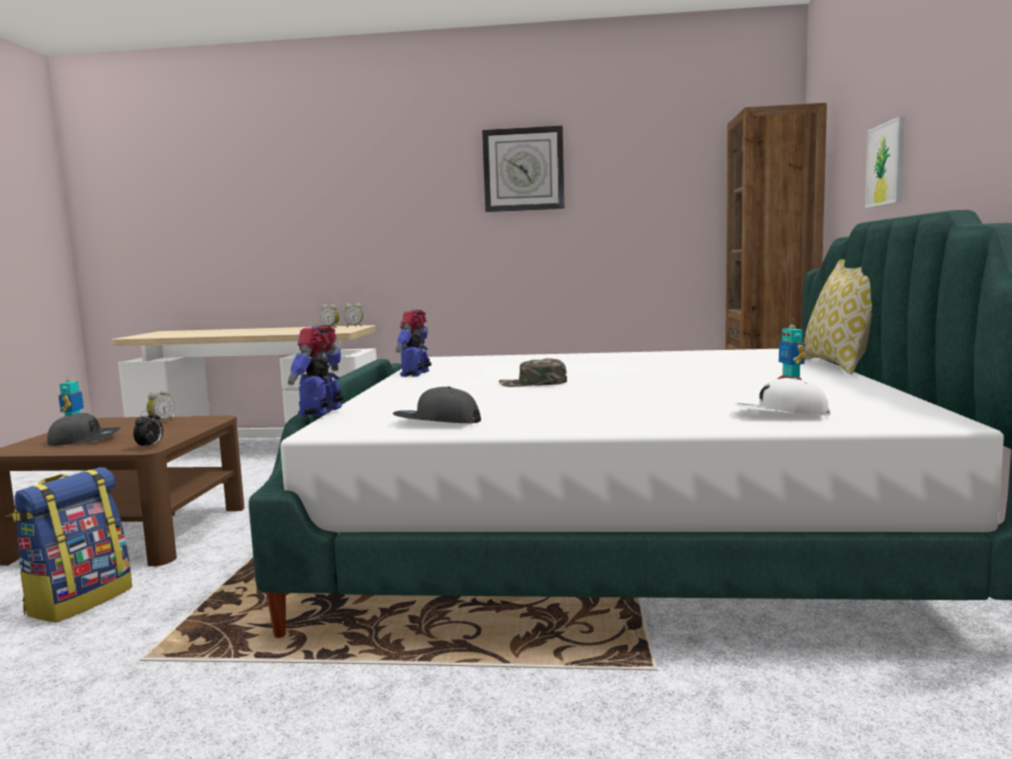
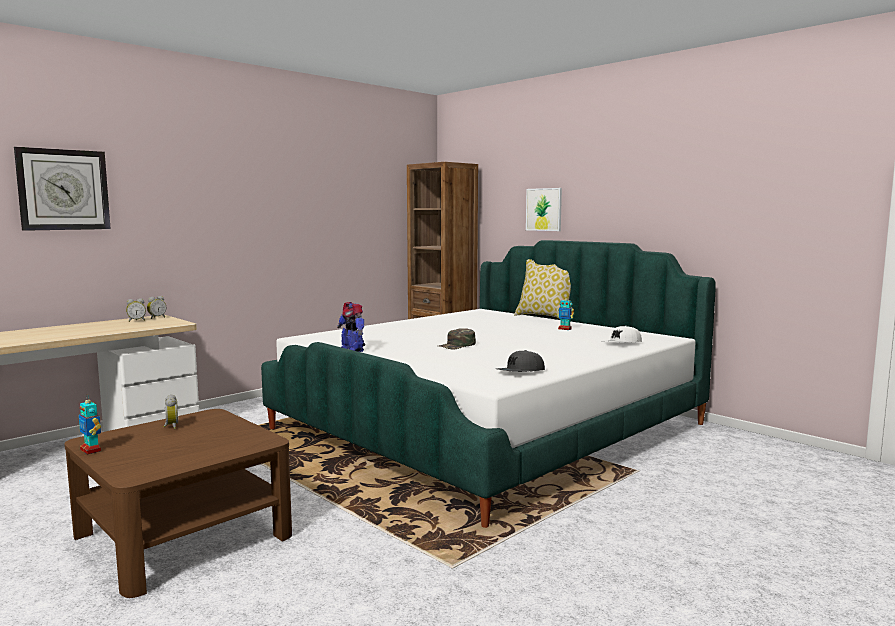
camera: 50 degrees left, 0 degrees up
(79, 601) = (305, 574): backpack -> none
(84, 440) = (170, 452): grey cap -> none
(150, 446) = (264, 439): alarm clock -> none
(322, 412) = (442, 379): toy robot -> none
(523, 169) = (282, 183): wall clock -> wall clock (63, 190)

